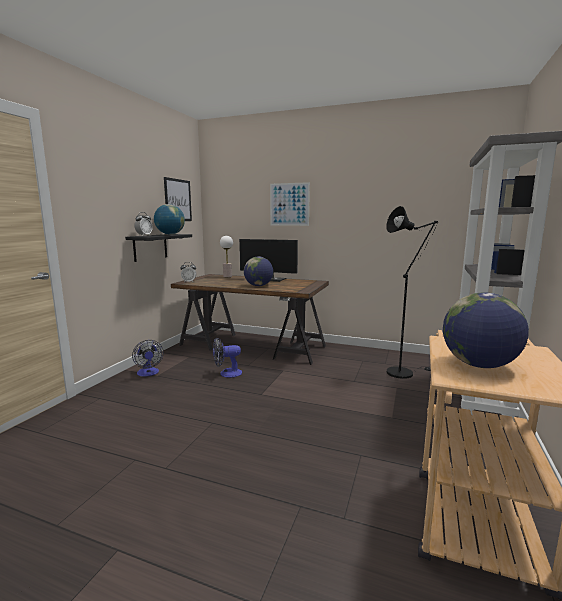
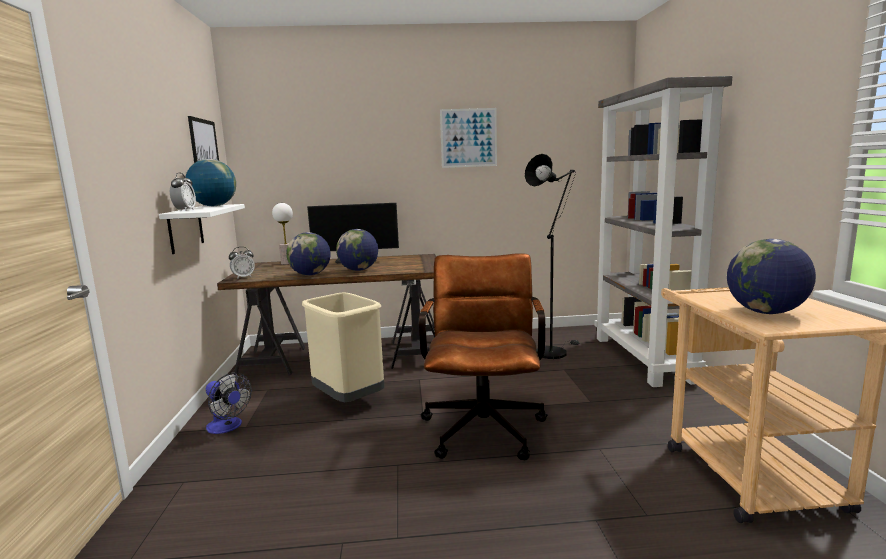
camera: 25 degrees left, 0 degrees up
(150, 247) = (185, 228): black shelf -> white shelf
(226, 285) = (310, 274): none -> globe
(227, 373) = (349, 400): fan -> beige trash can
(289, 204) = (371, 154): picture -> picture (468, 138)
(294, 412) = (484, 424): none -> brown office chair

